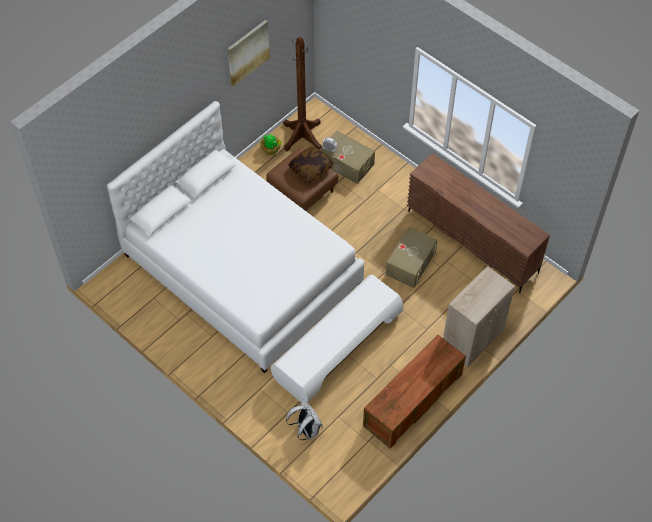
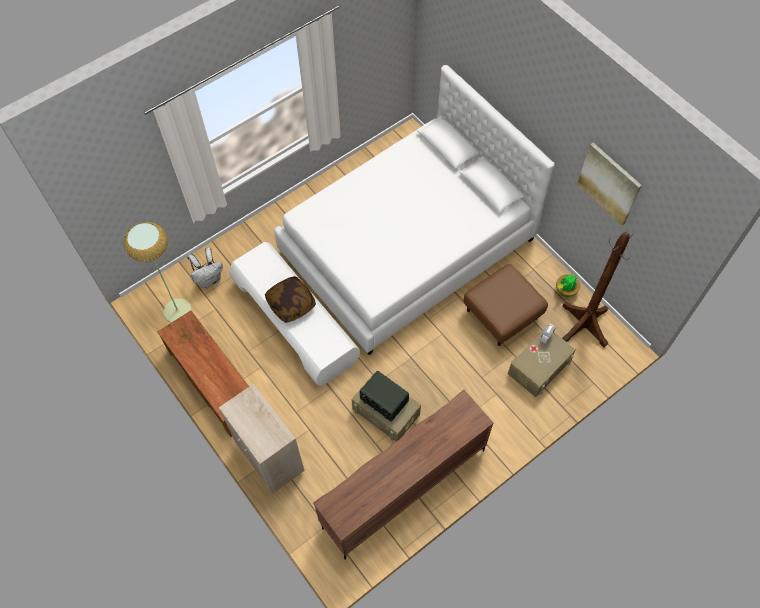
camera: 100 degrees right, 5 degrees up
(311, 169) = (510, 306): pillow -> pillow (291, 303)
(346, 450) = (177, 311): none -> floor lamp
(411, 252) = (383, 400): none -> radio

